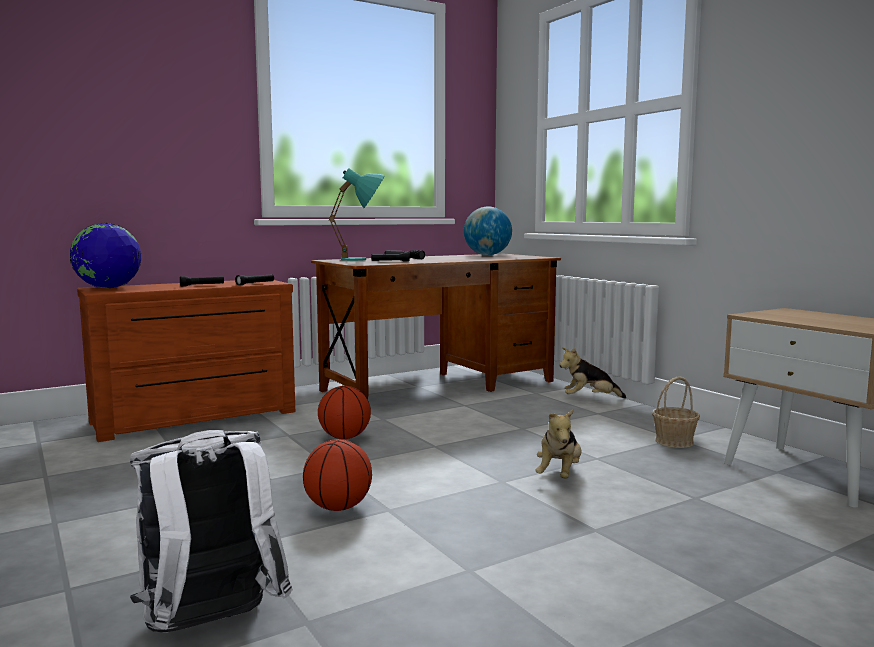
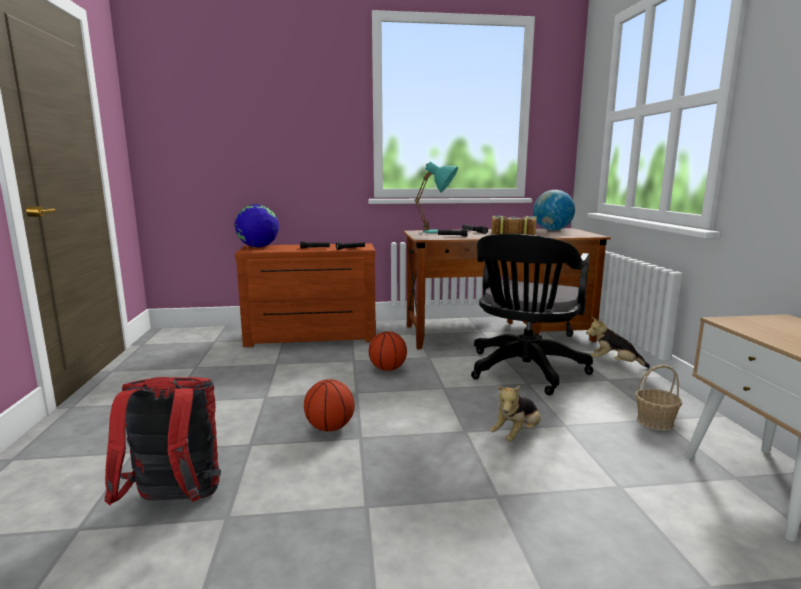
camera: 25 degrees right, 5 degrees up
(210, 626) = (175, 502): white backpack -> red backpack
(453, 258) = (512, 233): none -> book
(508, 418) = (524, 372): none -> black office chair

